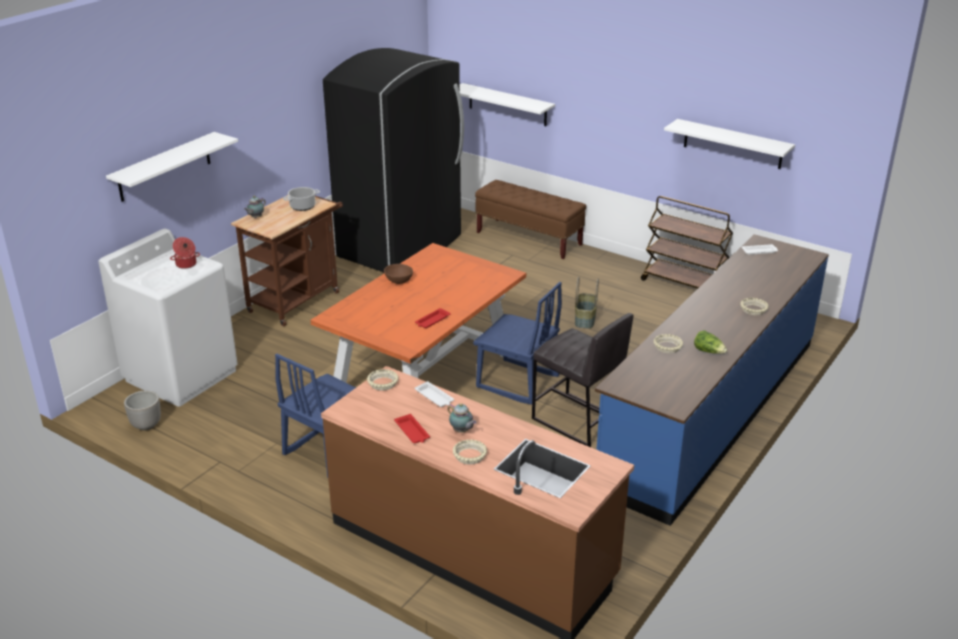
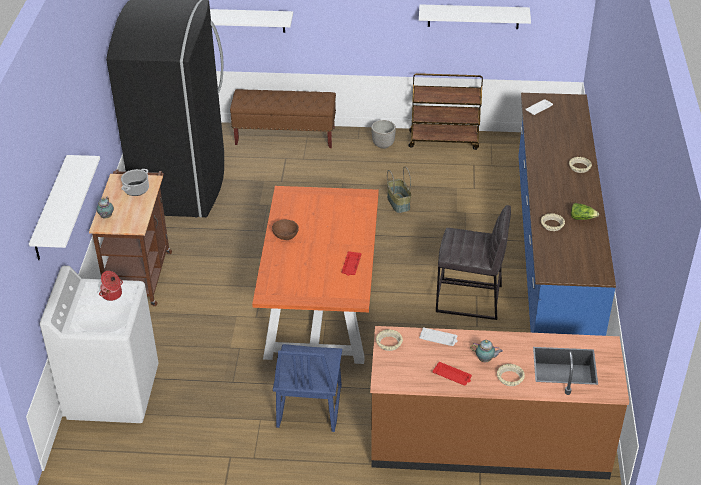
camera: 30 degrees left, 10 degrees up
(146, 425) = (131, 452): planter -> planter (383, 145)
(517, 382) = (397, 283): blue chair -> none

